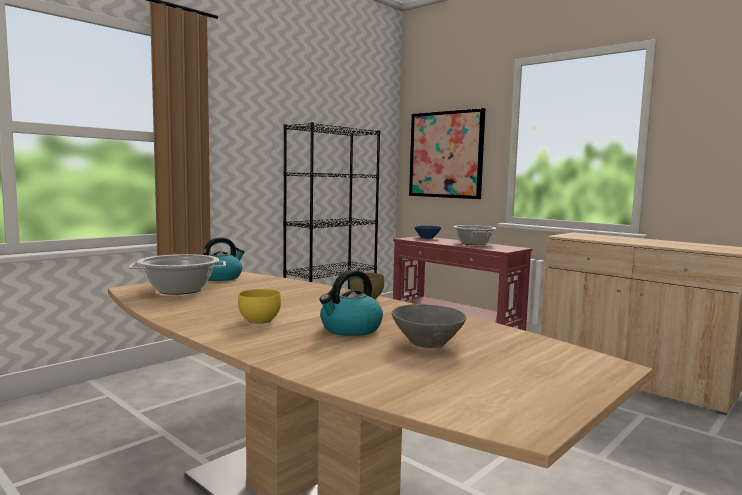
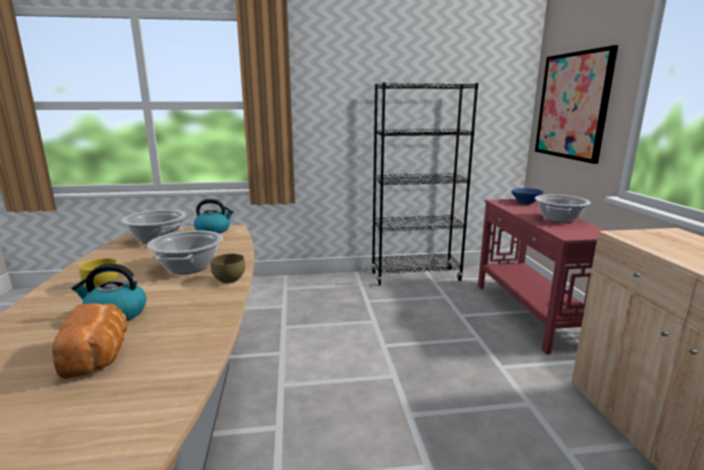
camera: 40 degrees right, 10 degrees up
(299, 299) = (189, 267): none -> cooking pot
(428, 344) = (100, 355): grey bowl -> bread

